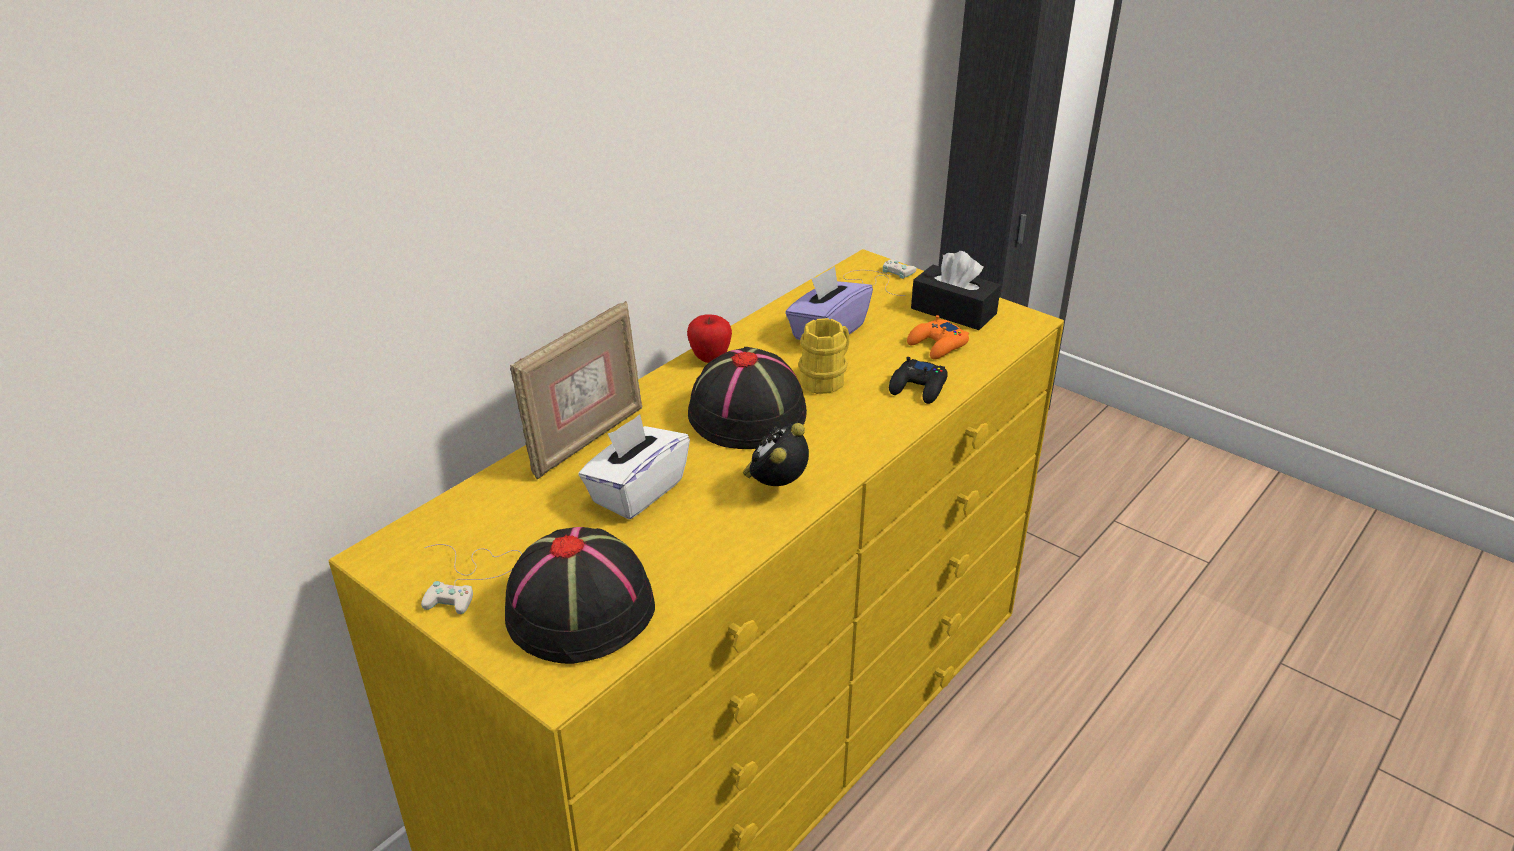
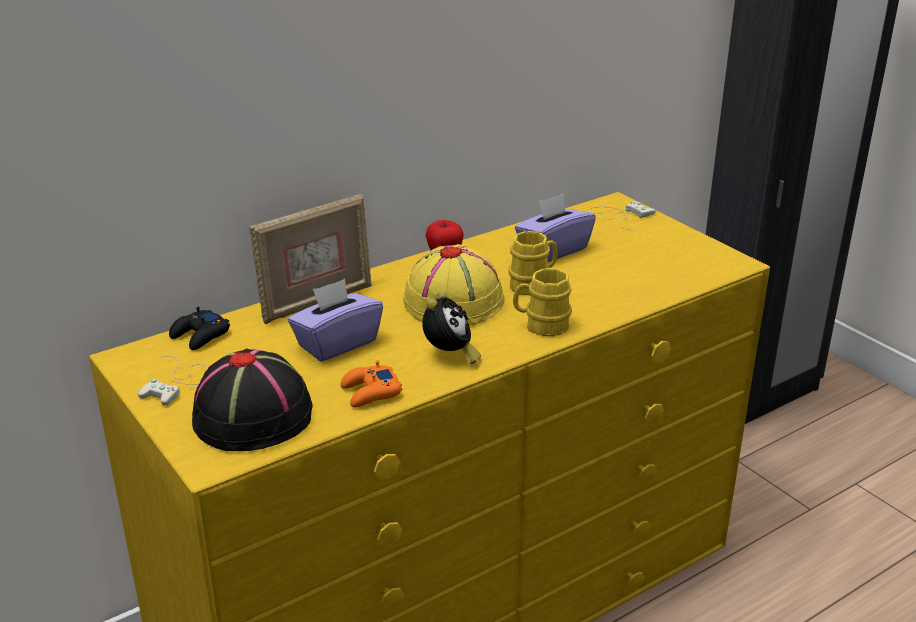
camera: 15 degrees right, 5 degrees down
(636, 491) = (337, 343): white tissue box -> purple tissue box
(748, 414) = (454, 301): black hat -> yellow hat
(776, 486) = (449, 356): alarm clock -> alarm clock turned 150 degrees clockwise
(860, 430) = (541, 325): none -> yellow mug
(918, 388) = (609, 301): black game controller -> black game controller (200, 336)
(937, 345) = (643, 272): orange game controller -> orange game controller (370, 392)
(953, 311) = (672, 248): black tissue box -> none

